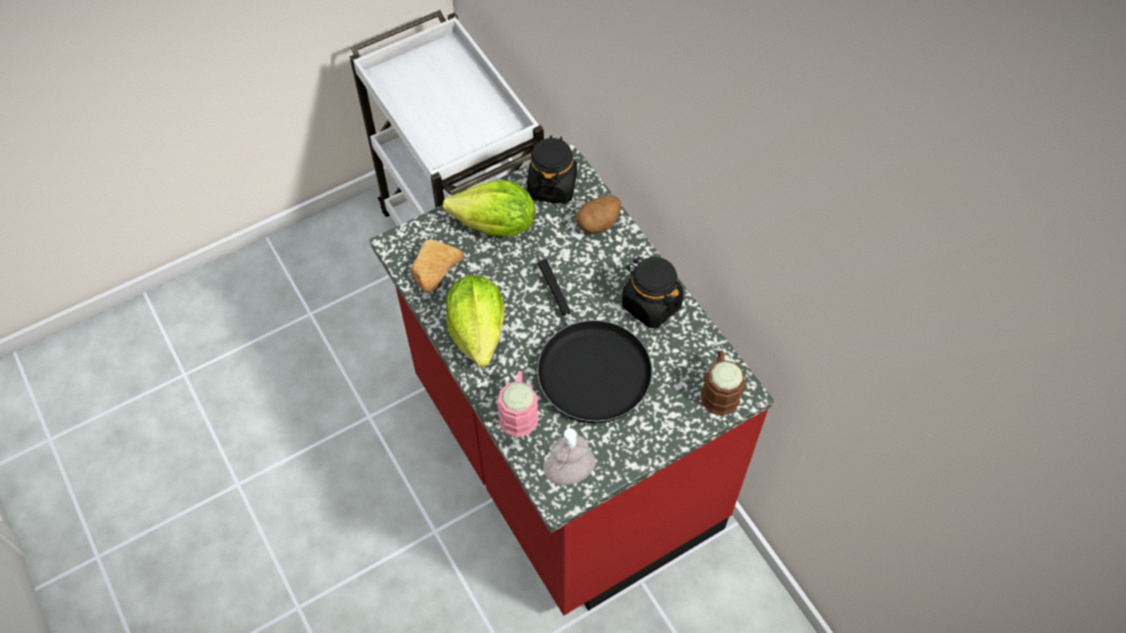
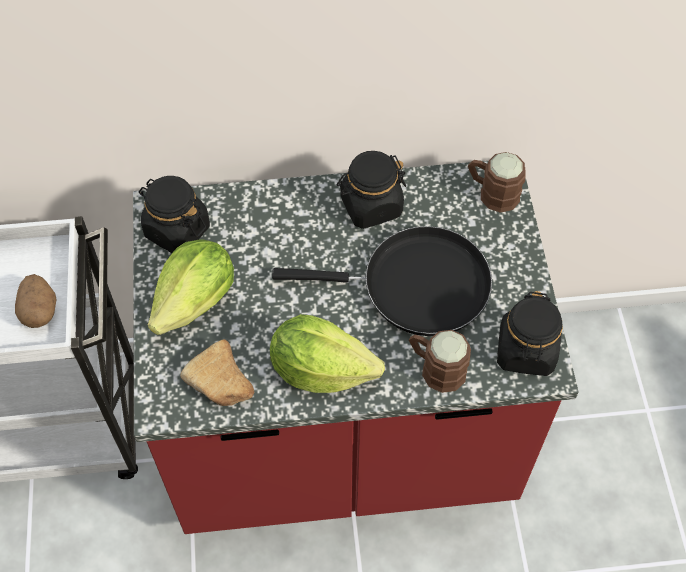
camera: 65 degrees left, 0 degrees up
(519, 411) = (436, 368): pink mug -> brown mug
(569, 473) = (526, 351): soap dispenser -> black jar
(598, 223) = (249, 209): potato -> potato (39, 310)

